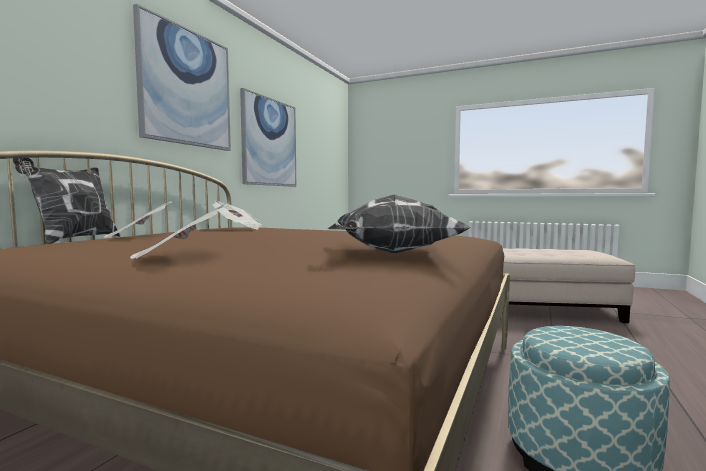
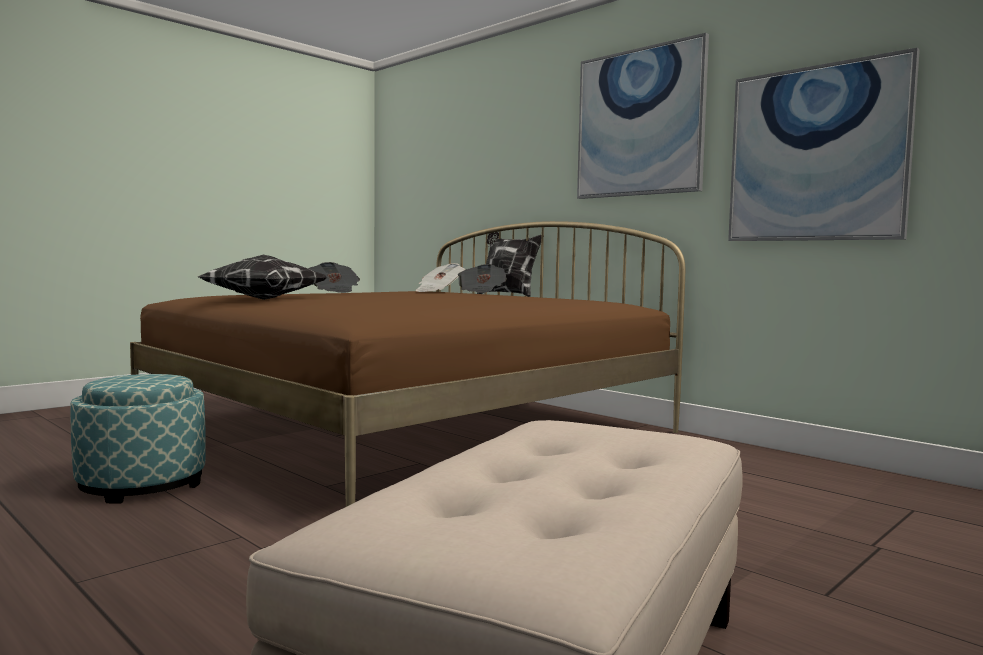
camera: 110 degrees right, 0 degrees up
(238, 228) = (549, 299): newspaper -> newspaper (439, 291)

